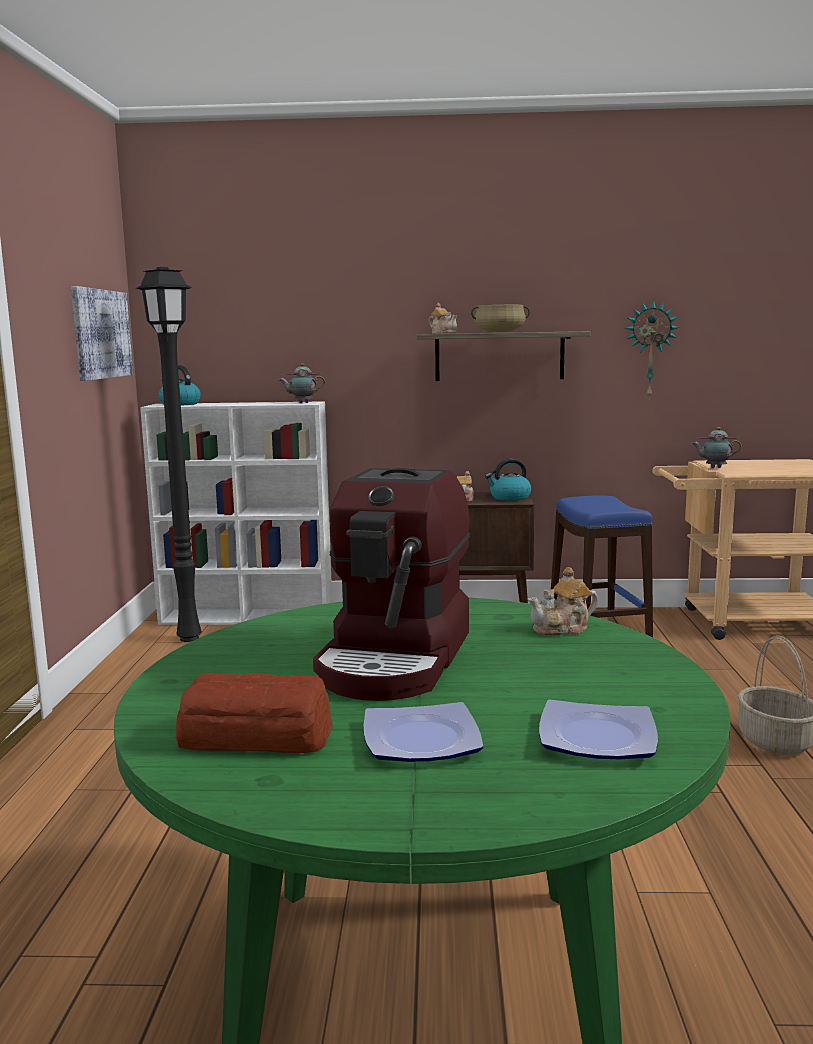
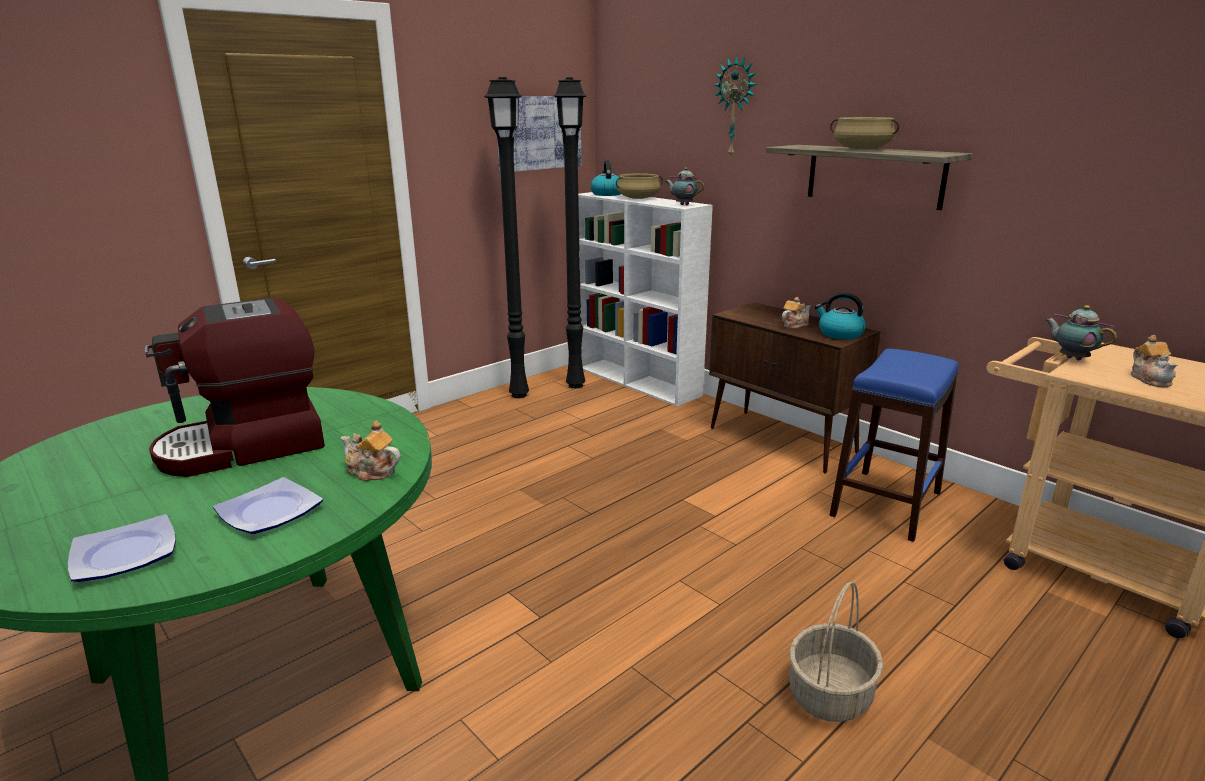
camera: 45 degrees right, 10 degrees up
(143, 664) = (520, 394): none -> black floor lamp
(232, 403) = (638, 198): none -> beige cooking pot
(254, 735) = (78, 460): bread -> none
(419, 739) = (92, 502): plate -> plate (271, 510)
(444, 333) = (808, 146): teapot -> teapot (1150, 379)
(650, 349) = (1061, 184): wall clock -> wall clock (736, 107)

